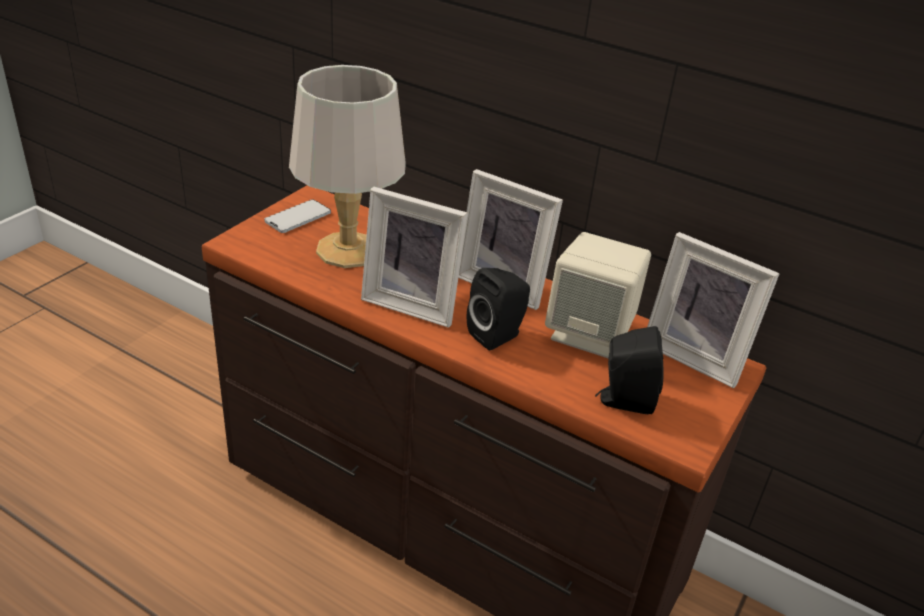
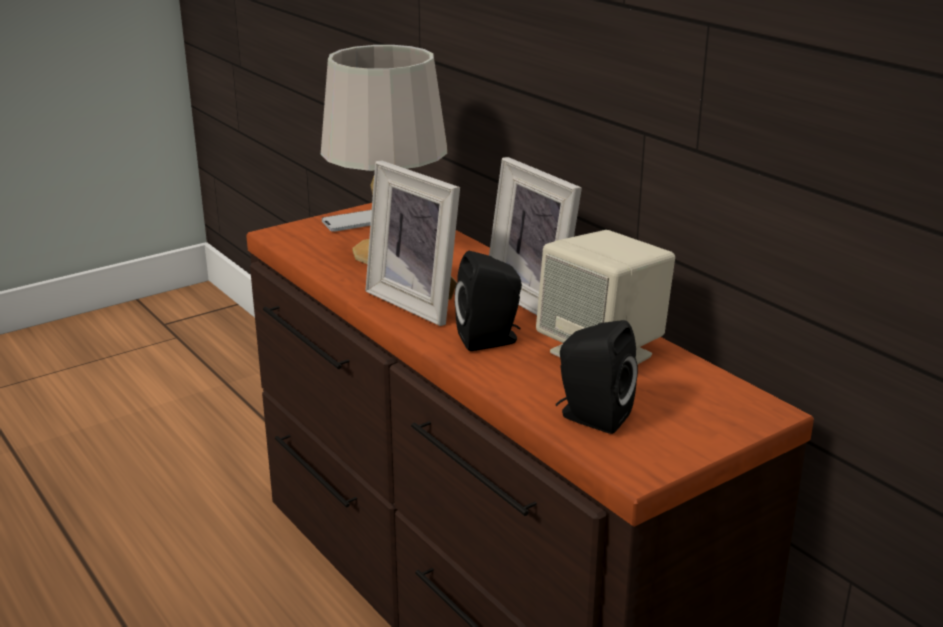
camera: 25 degrees right, 10 degrees down
(696, 355) = (722, 392): picture frame -> none

